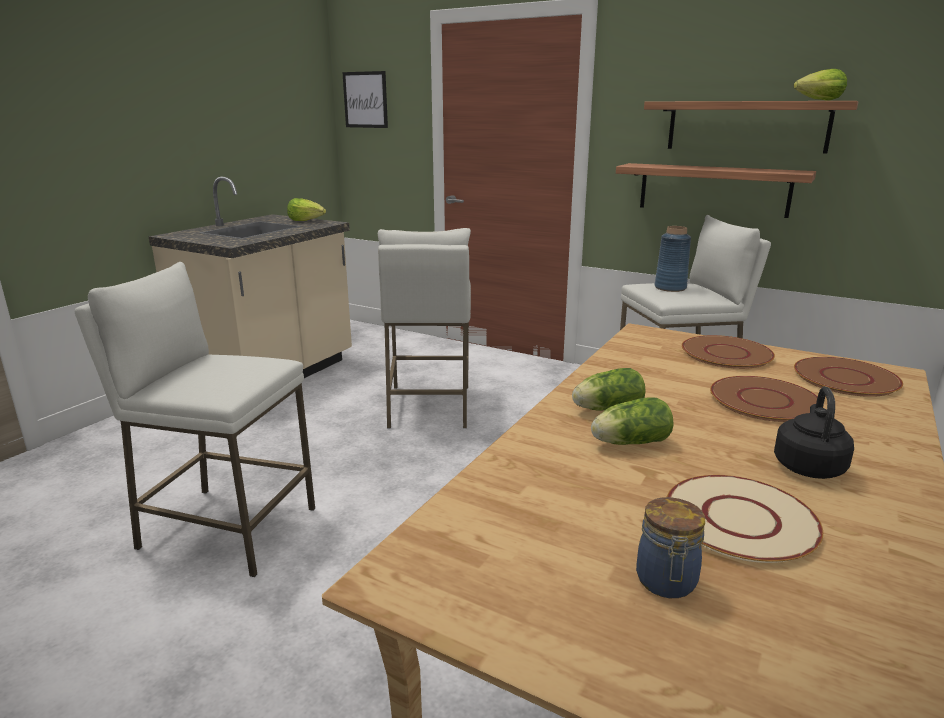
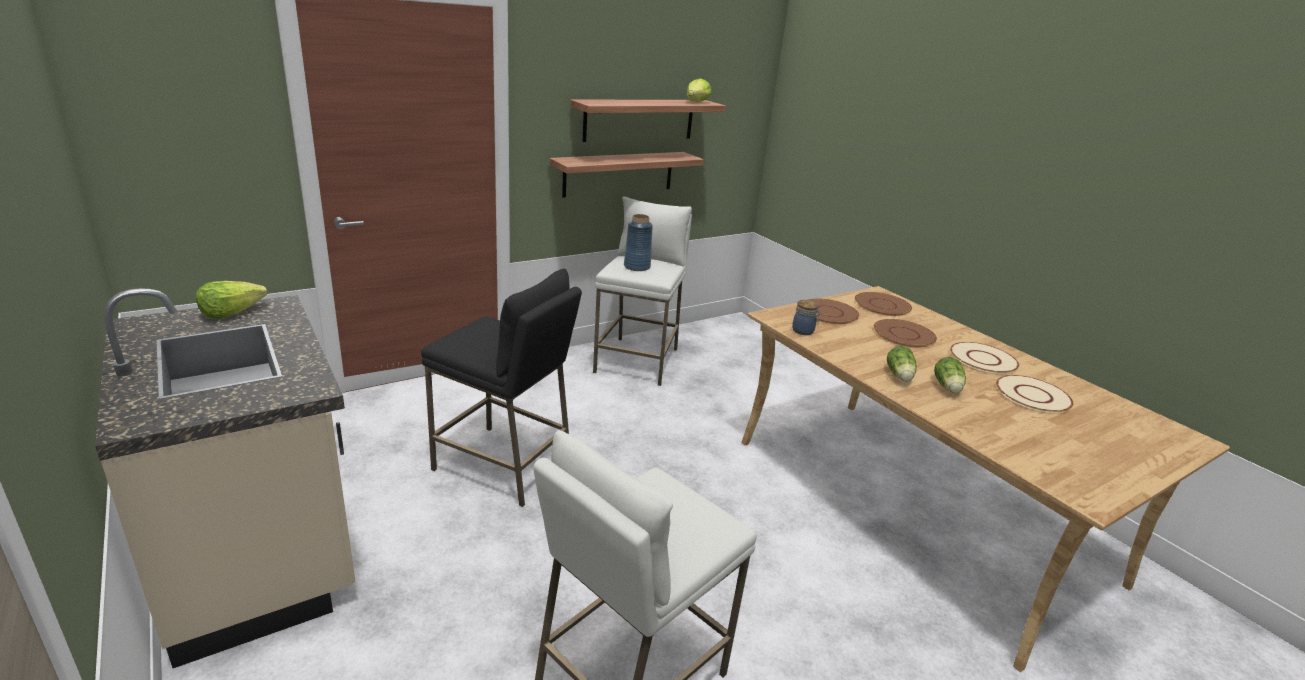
camera: 65 degrees left, 5 degrees up
(365, 100) = (146, 94): picture -> none
(429, 407) = (504, 465): white stool -> black stool
(666, 583) = (1085, 432): jar -> jar (803, 331)
(808, 465) = (982, 359): black kettle -> beige plate

